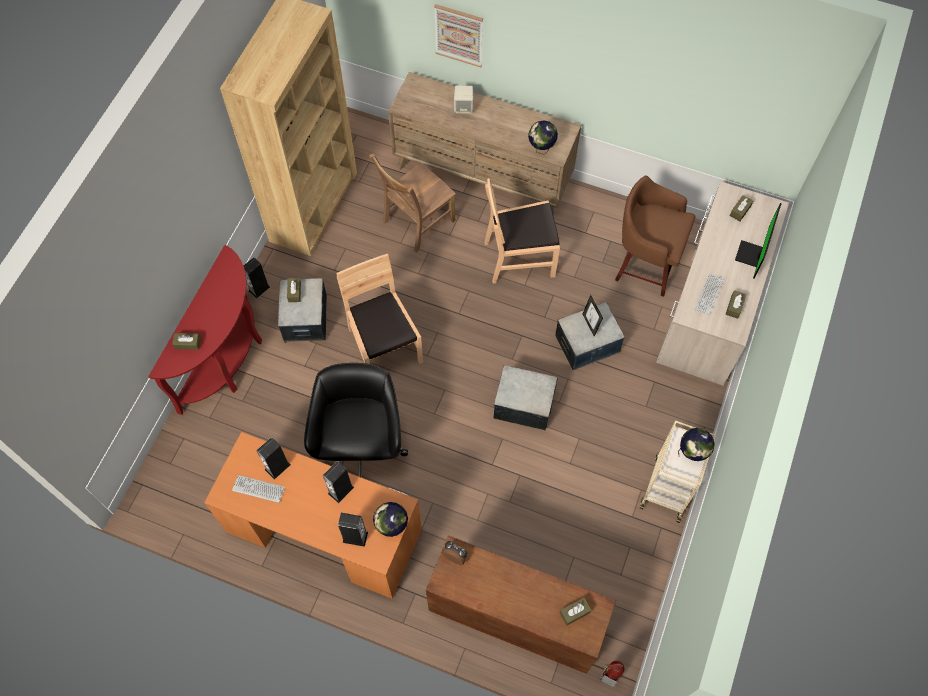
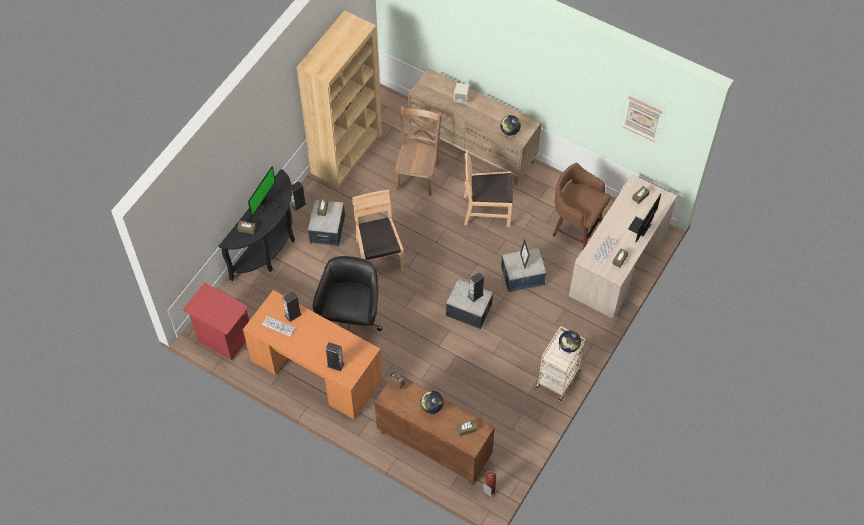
camera: 10 degrees right, 5 degrees down
(181, 504) = (223, 338): none -> red nightstand
(215, 302) = (269, 205): none -> monitor
(228, 359) = (269, 249): red console table -> black console table
(341, 490) = (331, 335): speaker -> speaker (475, 295)
(392, 526) = (360, 362): globe -> globe (431, 409)
(416, 223) = (418, 175): brown chair -> brown chair turned 135 degrees clockwise
(459, 35) = (462, 49): picture -> picture (642, 118)

